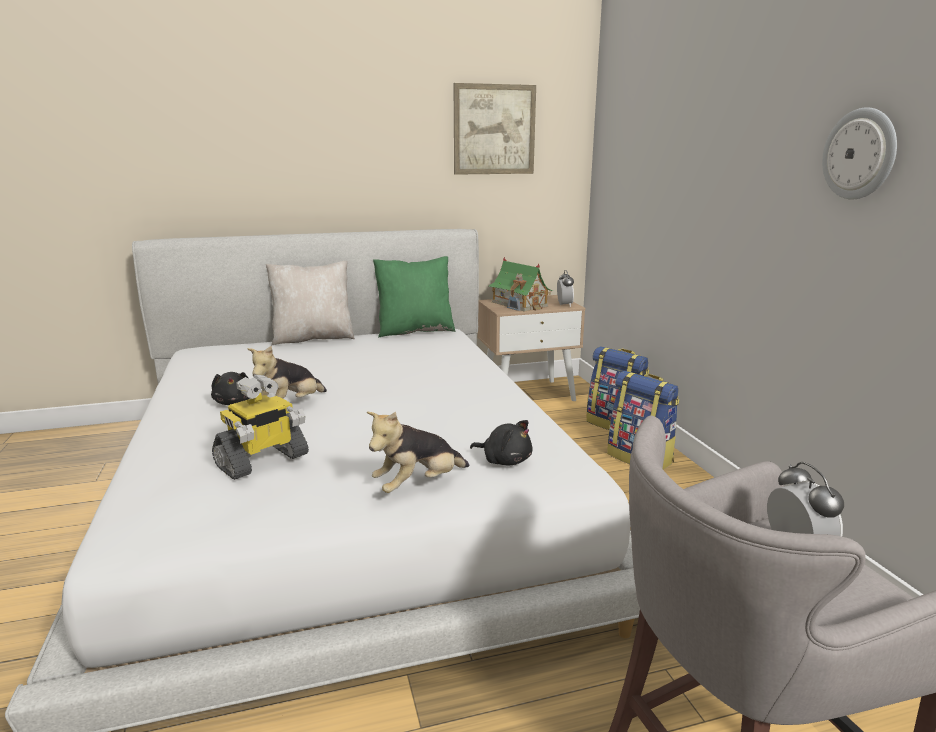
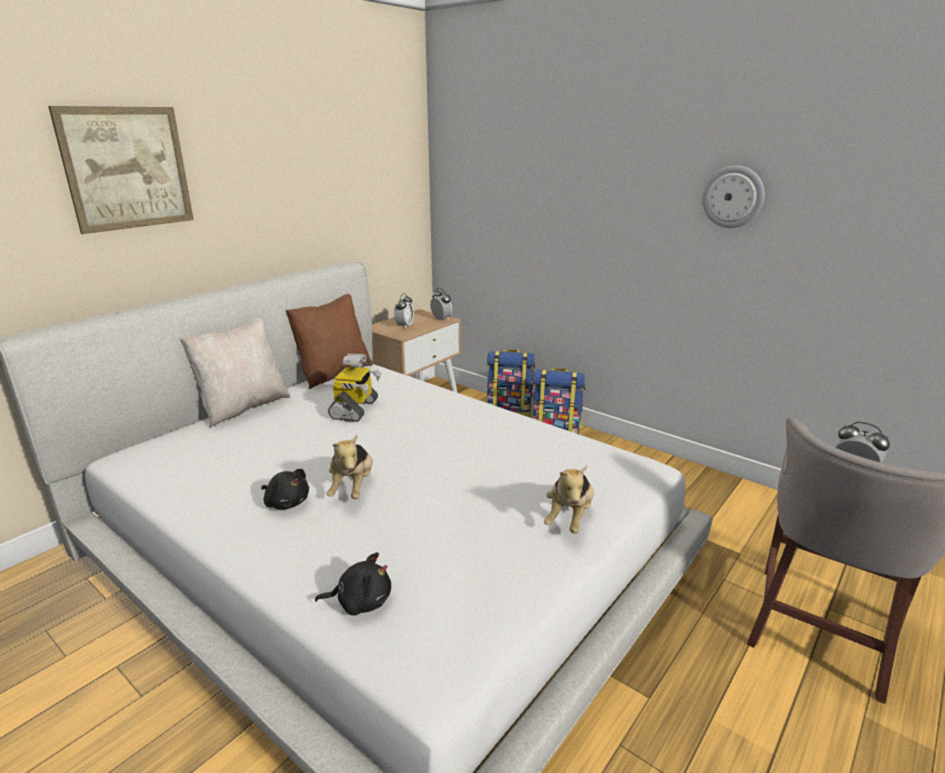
camera: 35 degrees left, 5 degrees up
(262, 461) = (431, 548): toy robot -> toy robot (355, 409)
(415, 331) = (333, 373): green pillow -> brown pillow
(494, 130) = (356, 160): picture -> picture (127, 168)
(504, 460) = (592, 474): black plush toy -> black plush toy (360, 602)
(519, 304) = (404, 326): toy house -> alarm clock

